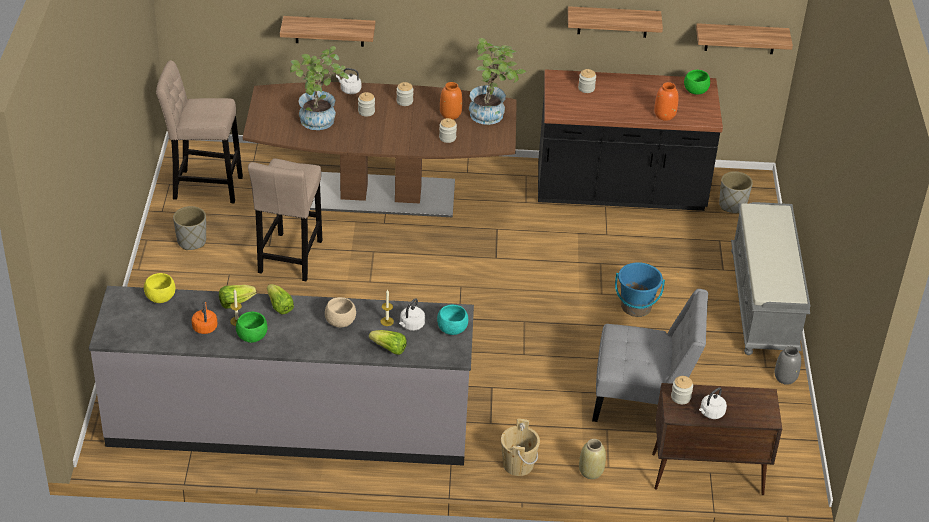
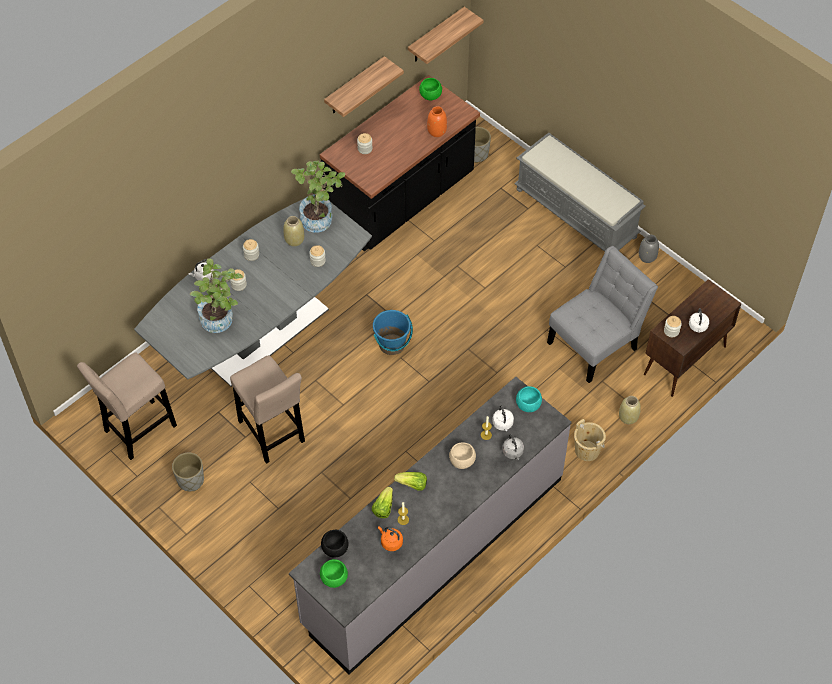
camera: 45 degrees left, 15 degrees up
(160, 298) = (335, 549): yellow bowl -> black bowl
(252, 337) = (428, 522): green bowl -> green bowl (334, 579)
(329, 31) = (162, 244): shelf -> none
(381, 195) = (262, 332): brown dining table -> grey dining table
(389, 349) = (513, 453): lettuce -> grey kettle
(450, 114) = (295, 240): orange vase -> beige vase
(636, 307) = (515, 280): blue bucket -> blue bucket (392, 345)

